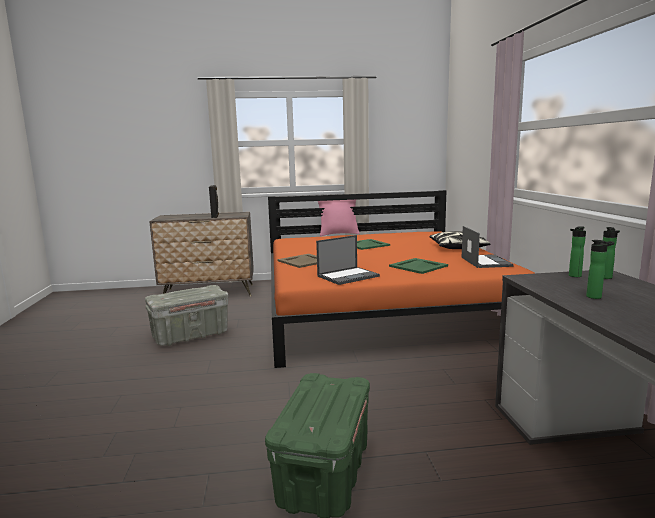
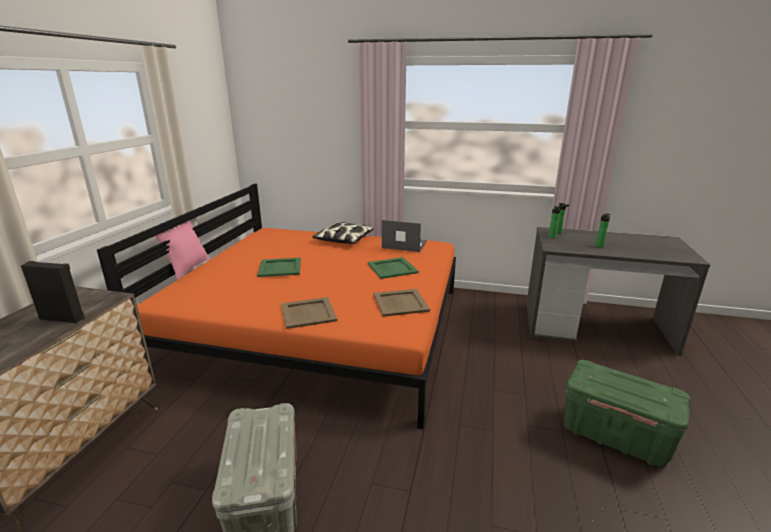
camera: 70 degrees left, 10 degrees up
(348, 276) = (400, 302): laptop -> beige tray

